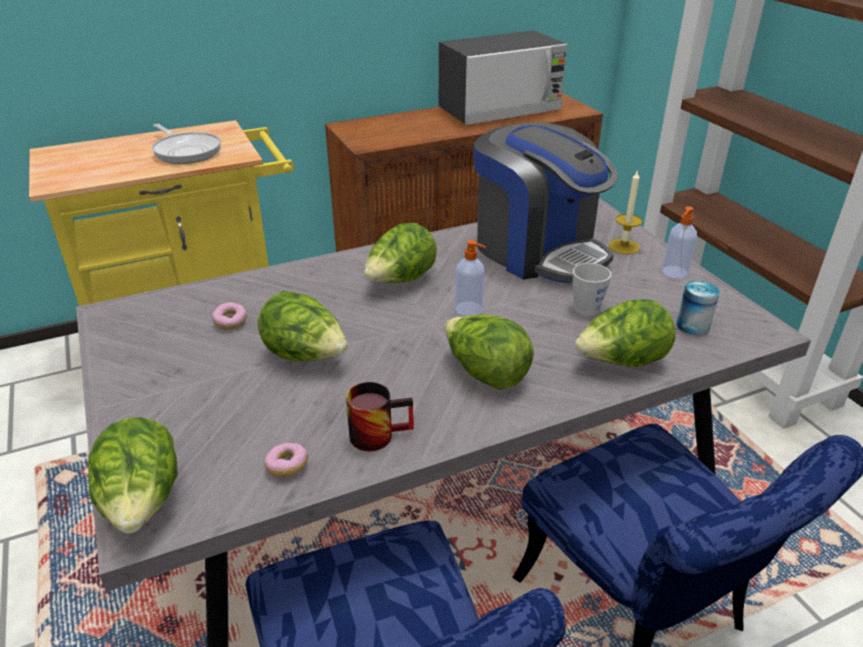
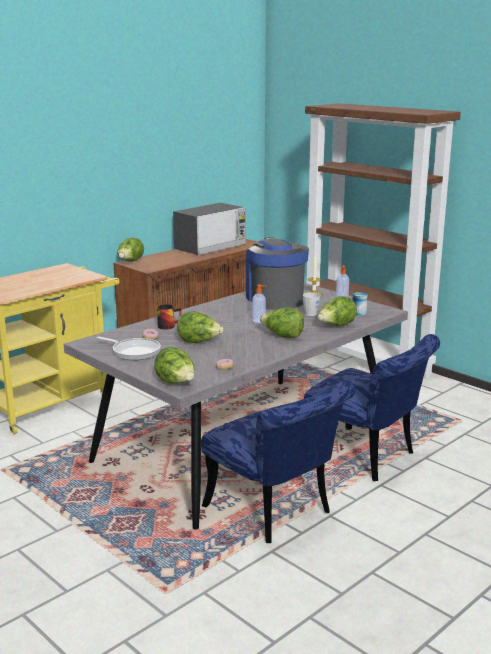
camera: 20 degrees left, 15 degrees down
(186, 151) = (57, 277): frying pan -> frying pan (134, 352)
(378, 432) = (252, 356): mug -> mug (168, 325)
(400, 281) = (218, 316): lettuce -> lettuce (130, 262)
(538, 251) = (274, 299): coffee machine -> coffee machine turned 135 degrees counterclockwise

